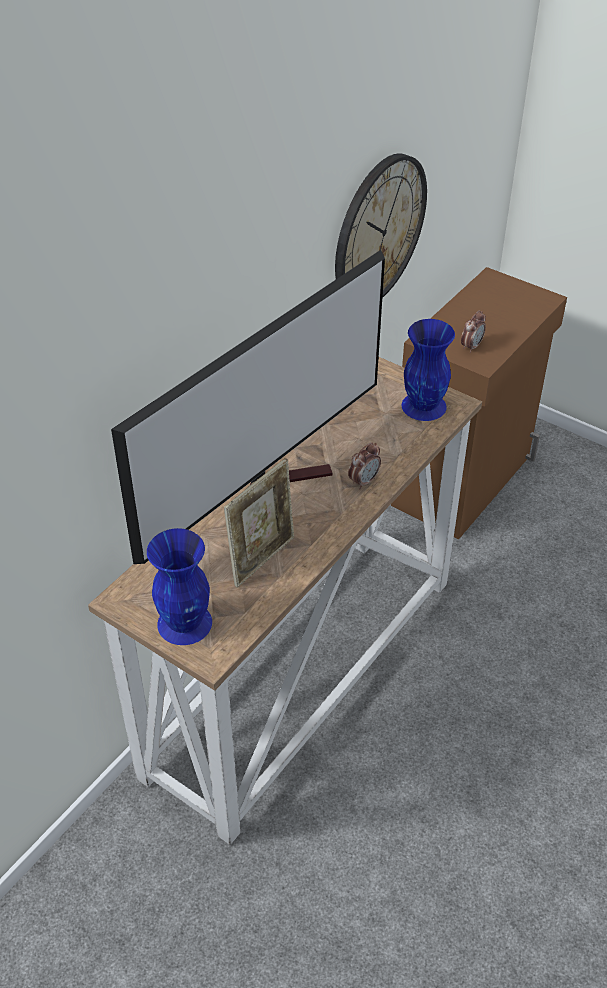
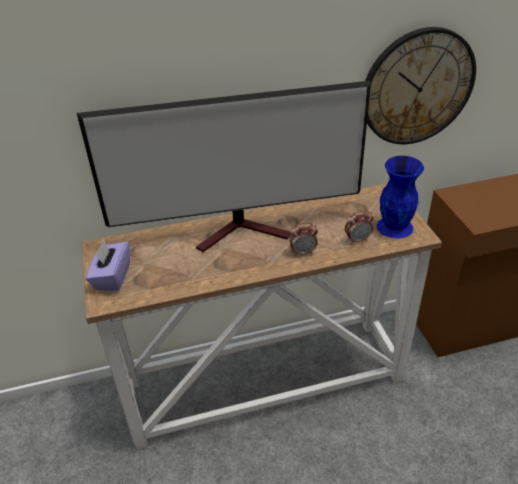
camera: 40 degrees right, 5 degrees down
(185, 623) = (112, 277): blue vase -> purple tissue box
(262, 559) = (192, 265): picture frame -> none
(471, 346) = (481, 210): alarm clock -> alarm clock (357, 240)

